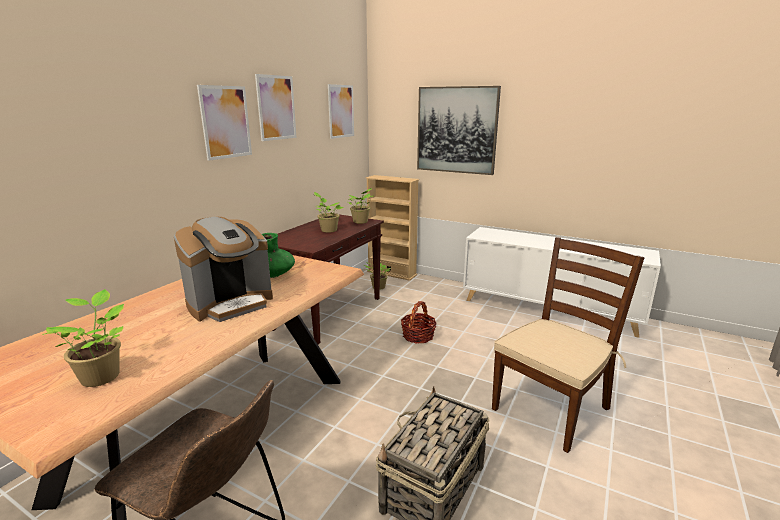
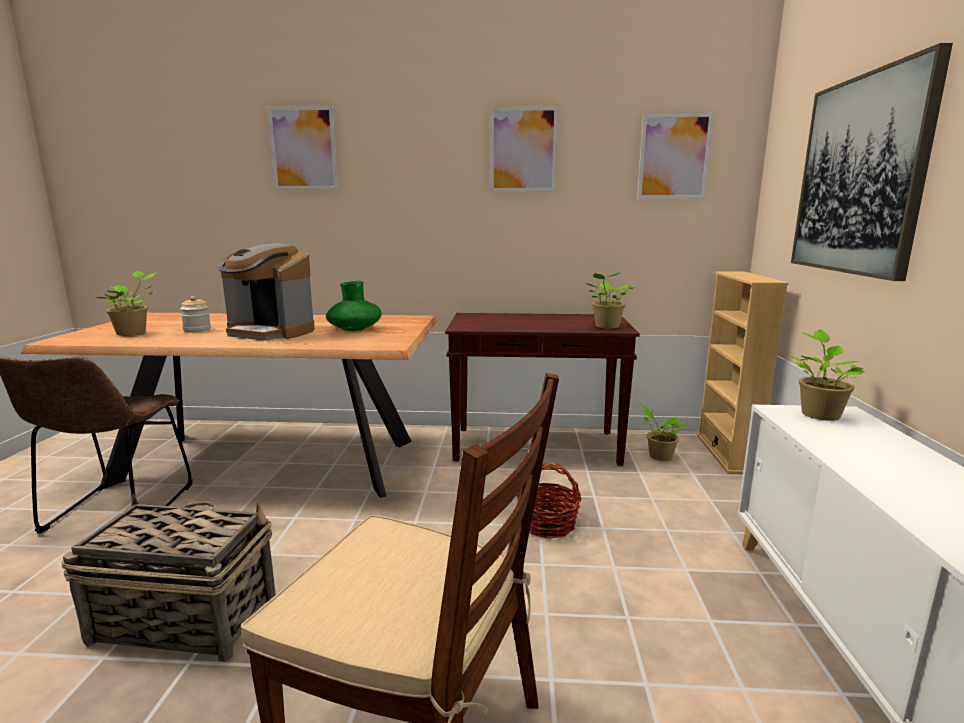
camera: 65 degrees right, 5 degrees down
(154, 337) = (197, 330): none -> jar
(226, 122) = (437, 166): picture -> picture (303, 149)
(328, 230) = (541, 322): potted plant -> potted plant (819, 414)

